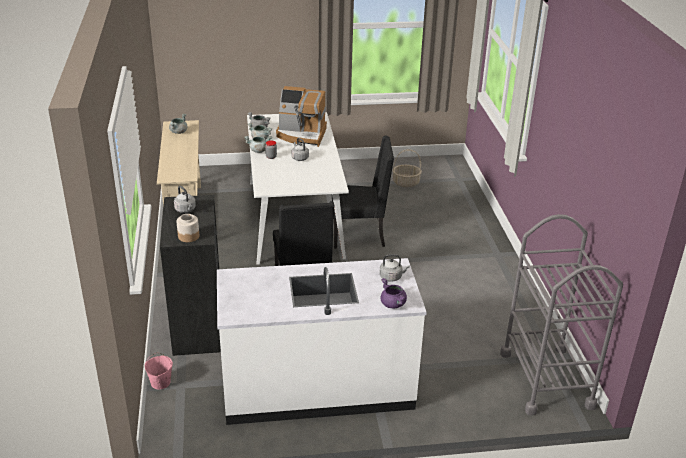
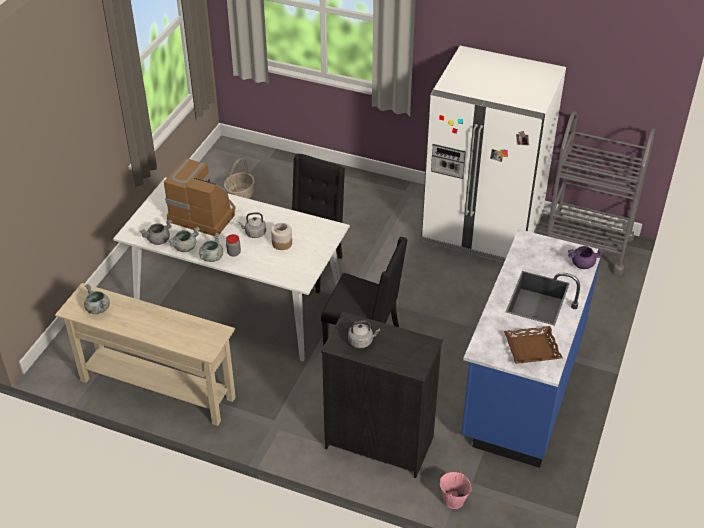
camera: 60 degrees left, 10 degrees up
(188, 236) = (417, 354): jar -> jar (281, 243)
(253, 301) = (532, 348): none -> brown tray
(301, 135) = (203, 214): coffee machine -> coffee machine turned 105 degrees counterclockwise
(317, 387) = (522, 386): white counter -> blue counter
(392, 277) = (542, 249): grey kettle -> none
(497, 308) = (482, 229): none -> white fridge

